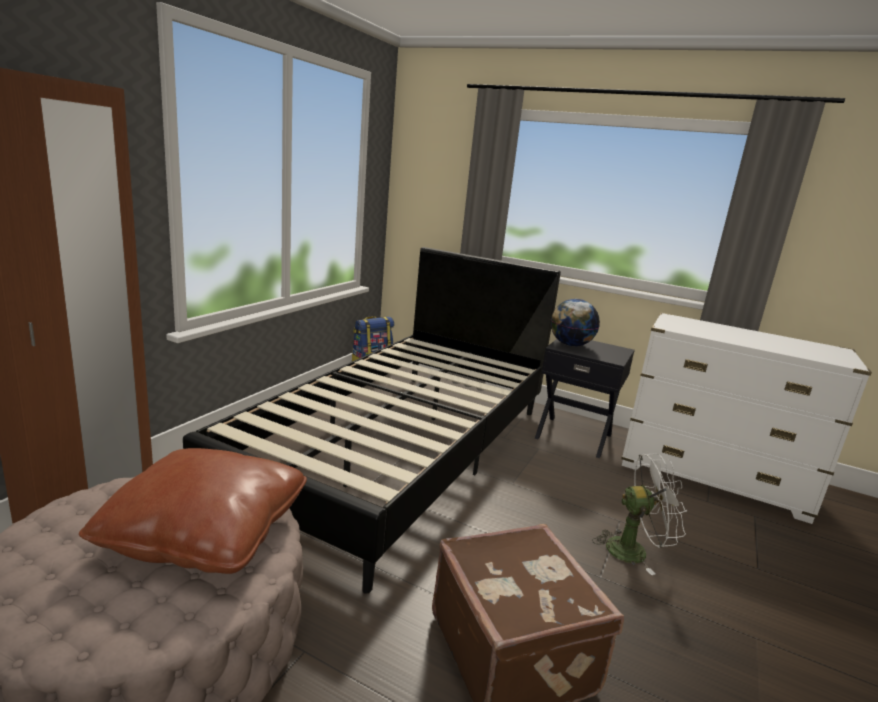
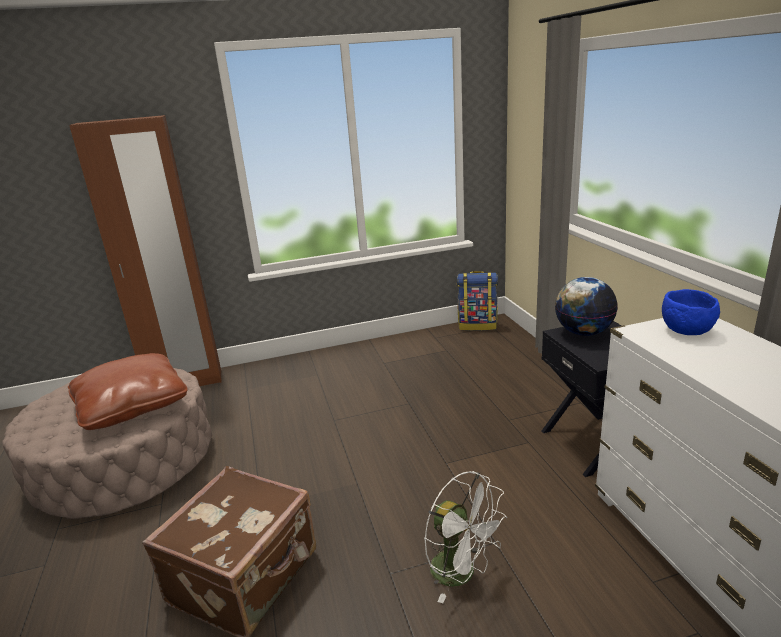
camera: 50 degrees right, 5 degrees up
(399, 450) = (396, 401): black bed -> none
(683, 324) = (685, 331): none -> blue bowl

